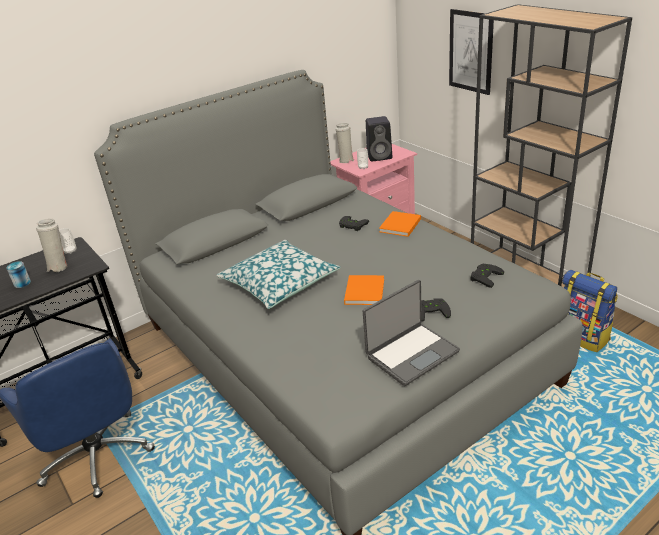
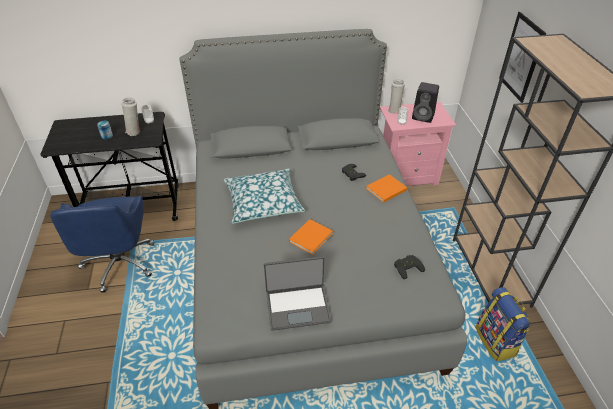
camera: 25 degrees right, 10 degrees up
(431, 311) = (343, 277): black game controller -> none

